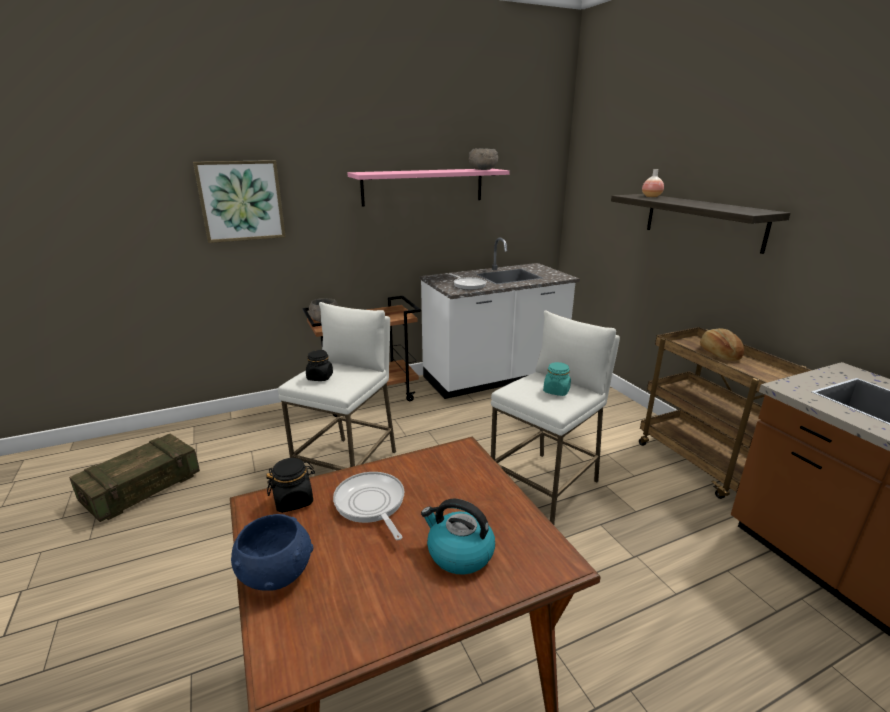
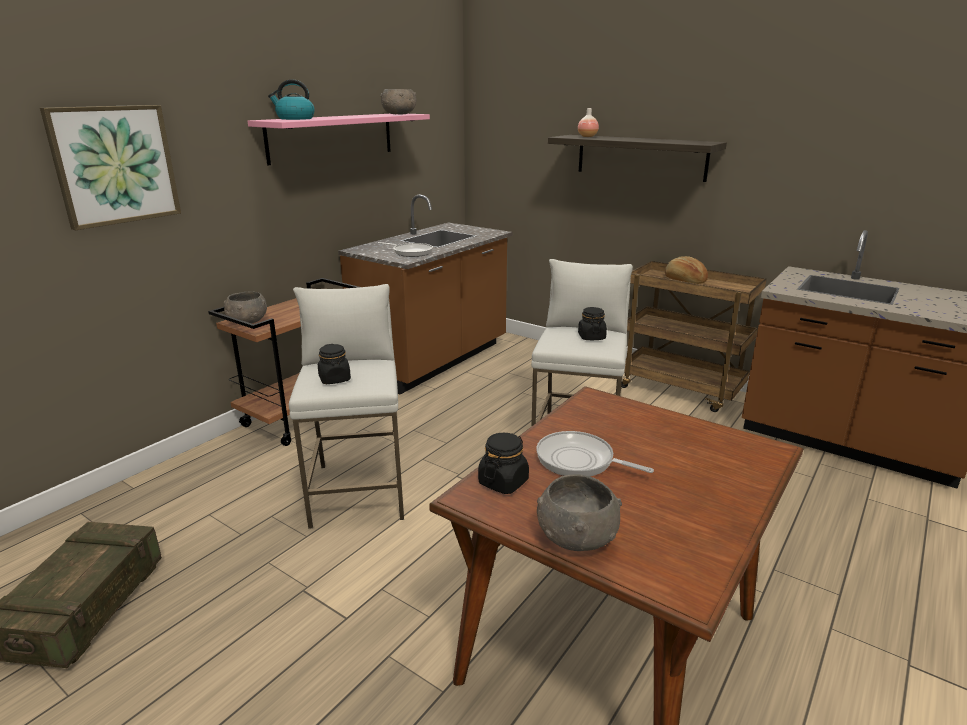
camera: 30 degrees left, 0 degrees up
(276, 572) = (576, 537): blue bowl -> grey bowl
(459, 553) = (698, 468): kettle -> kettle (295, 119)
(494, 378) = (434, 361): white counter -> brown counter
(556, 391) = (591, 337): turquoise jar -> black jar

